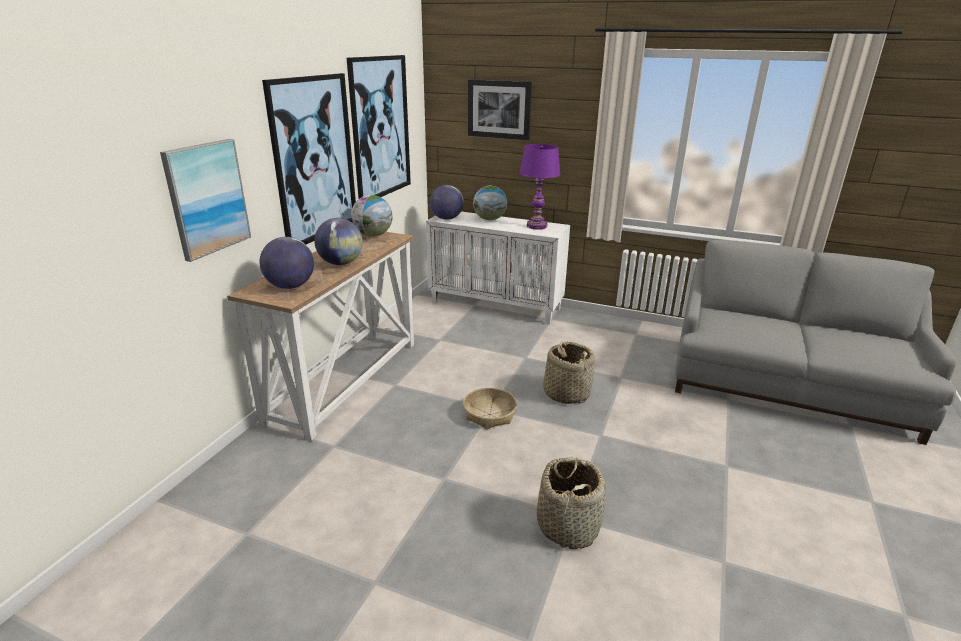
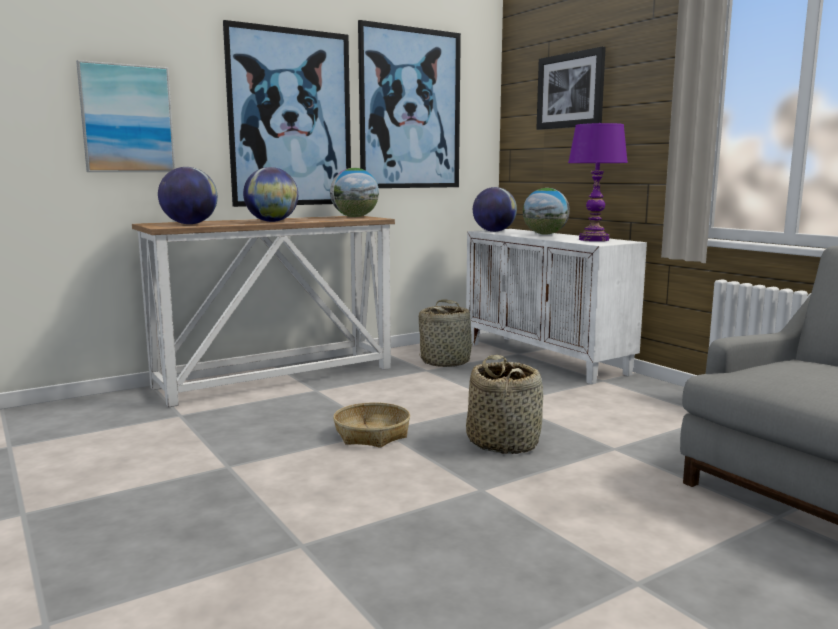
camera: 35 degrees right, 15 degrees down
(568, 526) = (281, 551): basket -> basket (446, 361)

